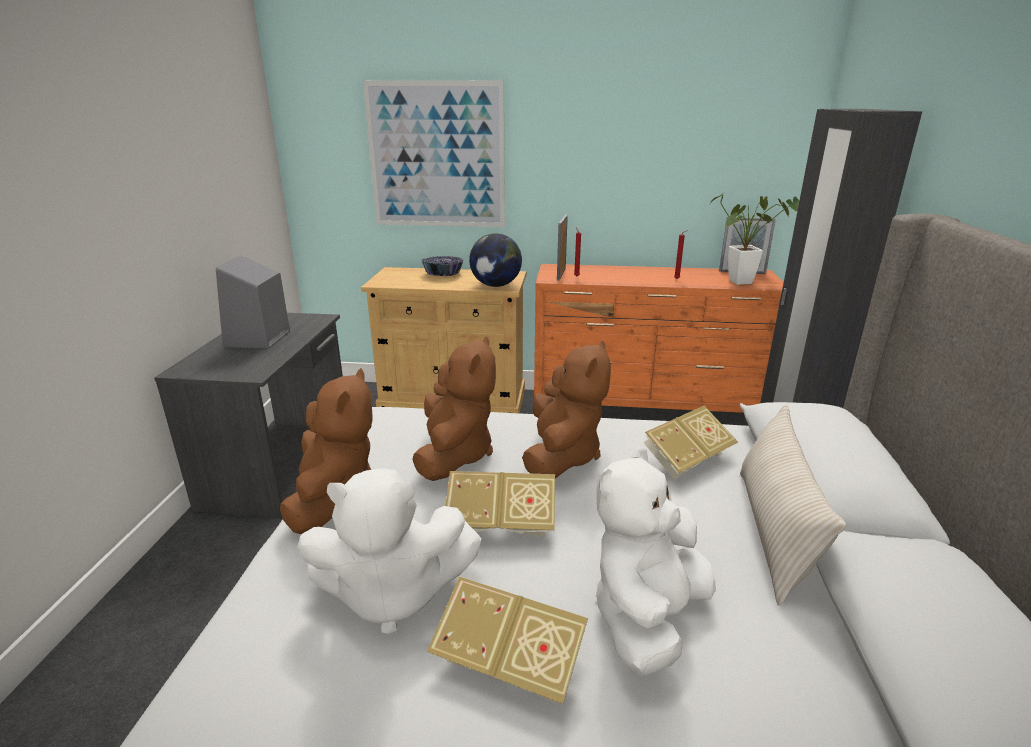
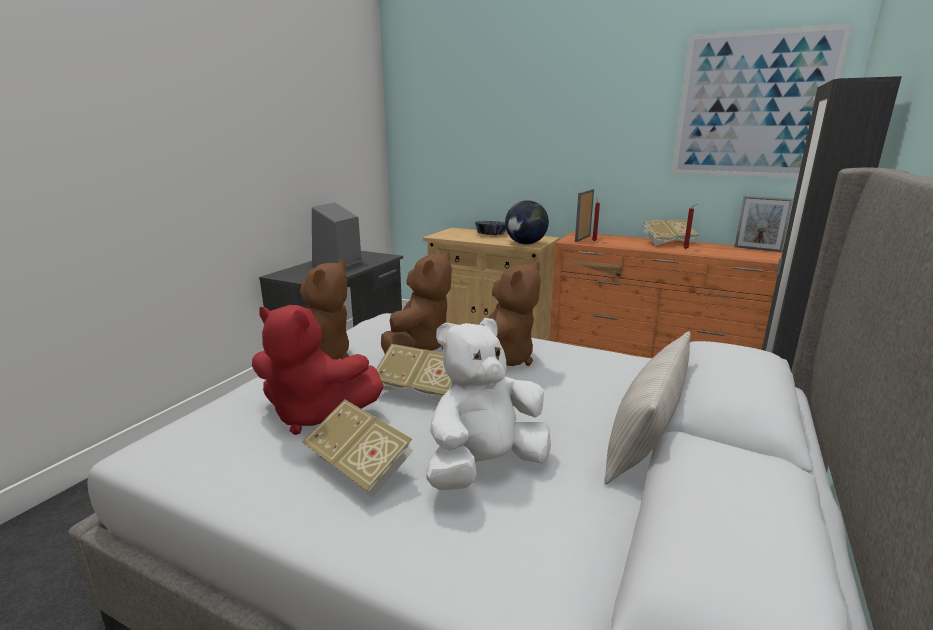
camera: 20 degrees right, 5 degrees down
(392, 595) = (314, 414): white plush toy -> red plush toy
(436, 156) = (495, 141): picture -> picture (753, 106)
(686, 459) = (607, 377): book -> book (667, 242)
(745, 282) = (753, 255): potted plant -> none

